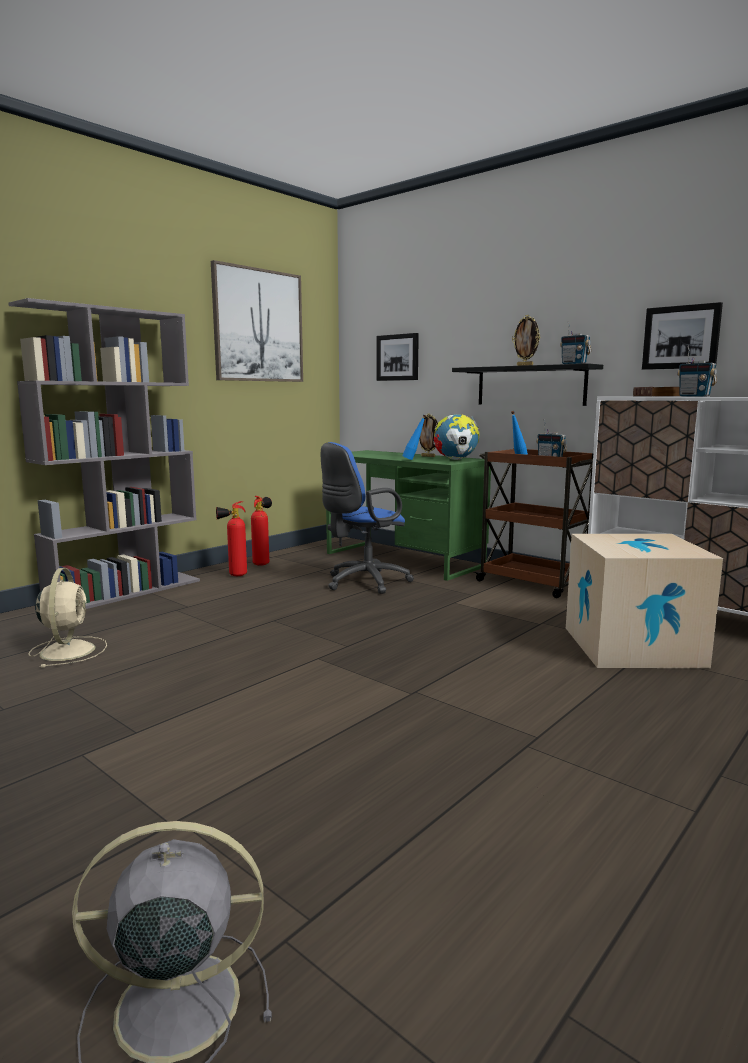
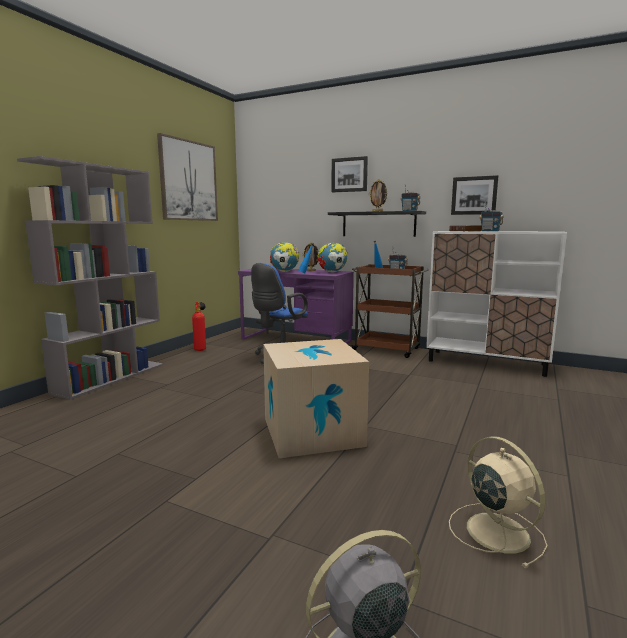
camera: 15 degrees left, 0 degrees up
(68, 650) = (97, 425): beige fan -> beige fan (495, 530)
(233, 576) = (185, 359): fire extinguisher -> none
(386, 457) = (284, 271): none -> globe
(398, 357) = (283, 204): picture -> picture (349, 175)
(403, 560) = (296, 340): green desk -> purple desk
(632, 646) = (469, 383): cardboard box -> cardboard box (312, 432)

